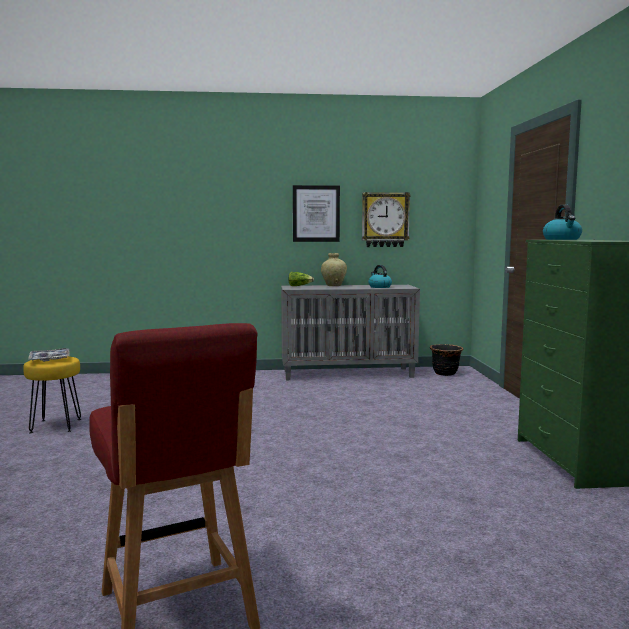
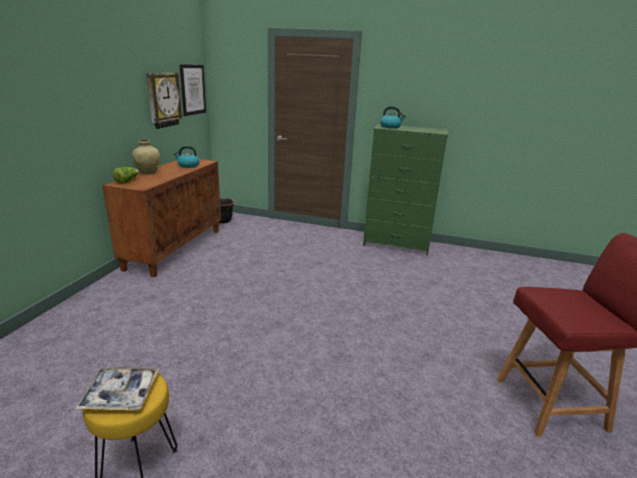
camera: 70 degrees left, 15 degrees up
(316, 213) = (115, 98): picture -> picture (192, 89)
(348, 374) = (175, 248): grey cabinet -> brown cabinet

